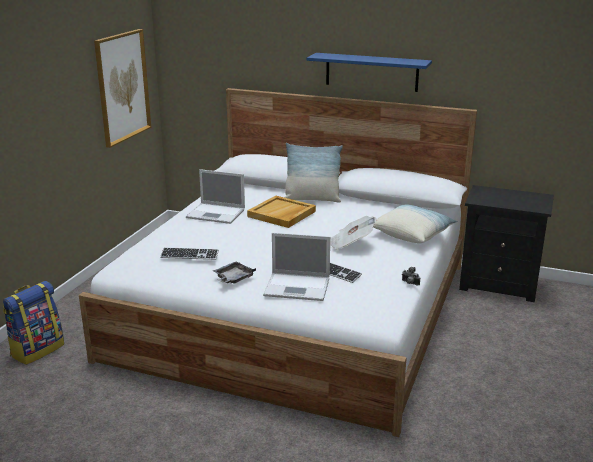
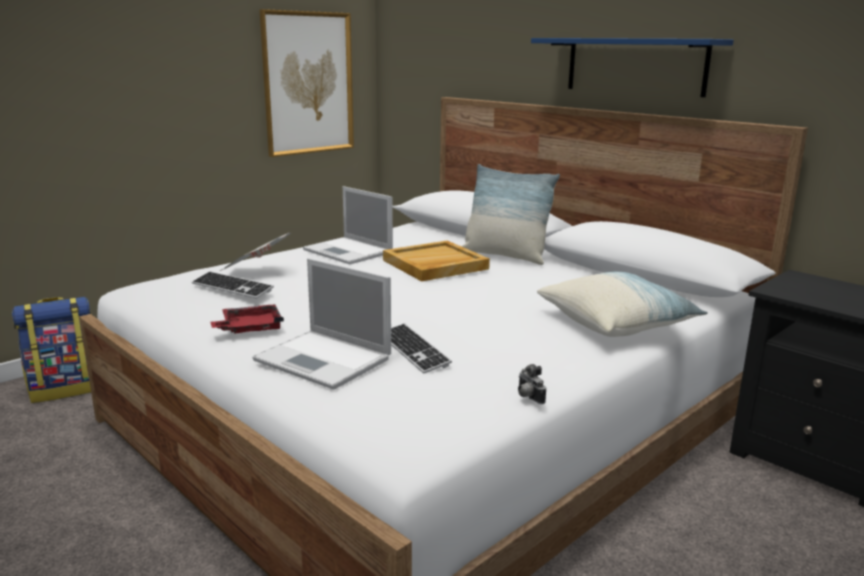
camera: 25 degrees right, 5 degrees down
(233, 278) = (250, 328): grey tray -> red tray
(350, 244) = (490, 318): newspaper -> newspaper (256, 270)

